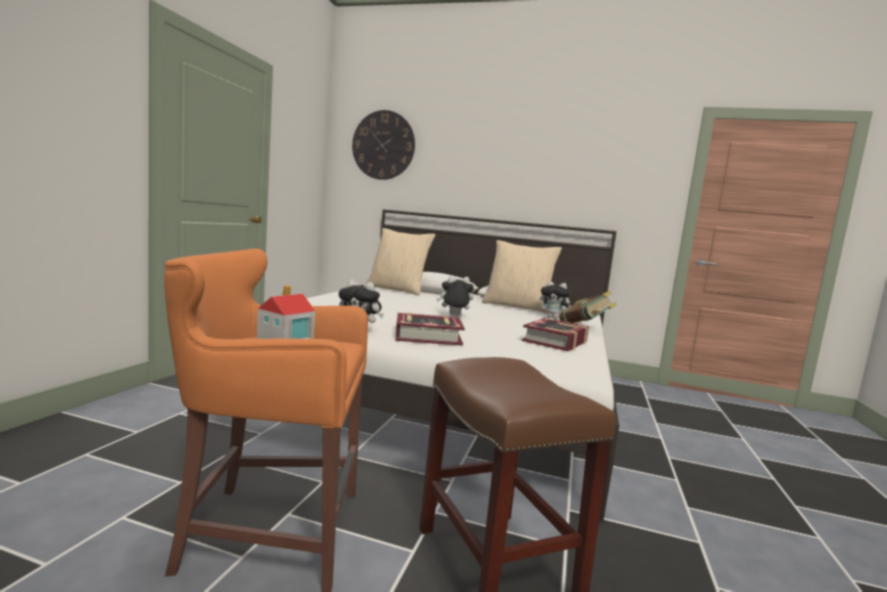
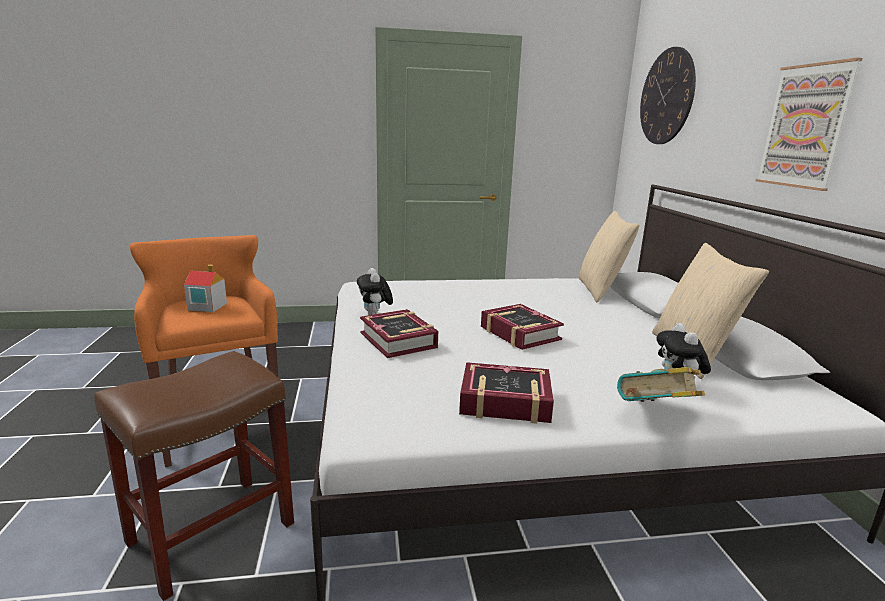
camera: 65 degrees right, 10 degrees up
(454, 316) = (519, 333): plush toy -> book
(513, 174) = (805, 126): none -> picture

